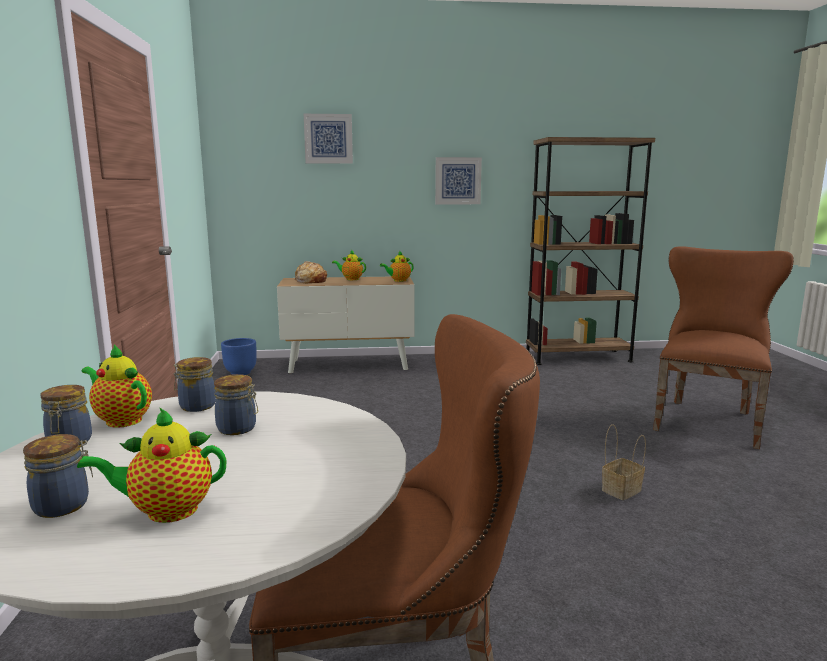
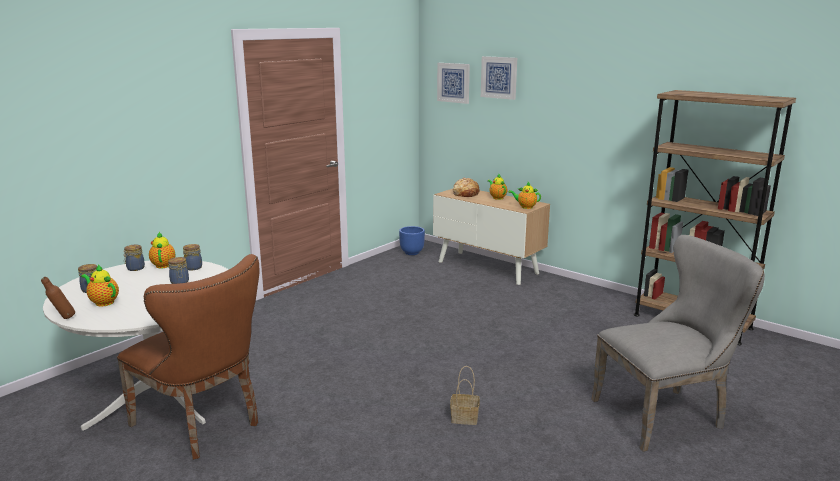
camera: 45 degrees right, 5 degrees up
(153, 583) = (62, 319): none -> brown bottle
(458, 181) = (600, 123): picture -> picture (453, 82)
(707, 419) = (665, 414): brown chair -> grey chair

